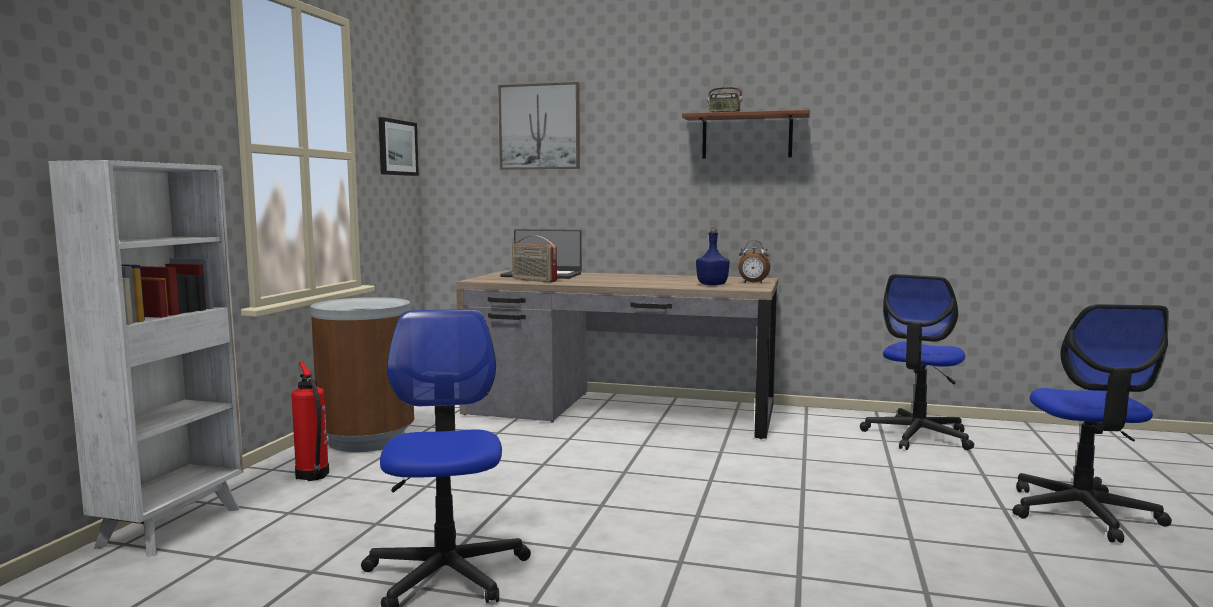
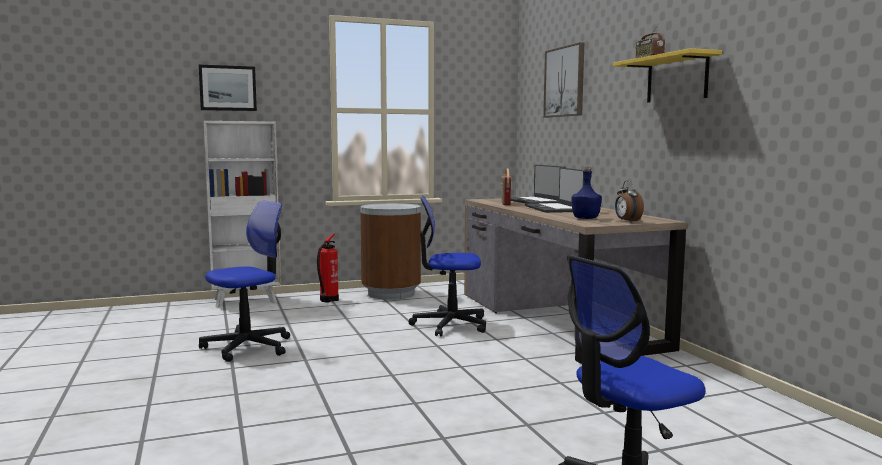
camera: 55 degrees right, 0 degrees up
(397, 147) = (485, 104): picture -> picture (228, 88)
(619, 280) = (554, 209): none -> laptop
(747, 136) = (677, 79): brown shelf -> yellow shelf
(917, 436) = (722, 411): office chair -> office chair (449, 325)

